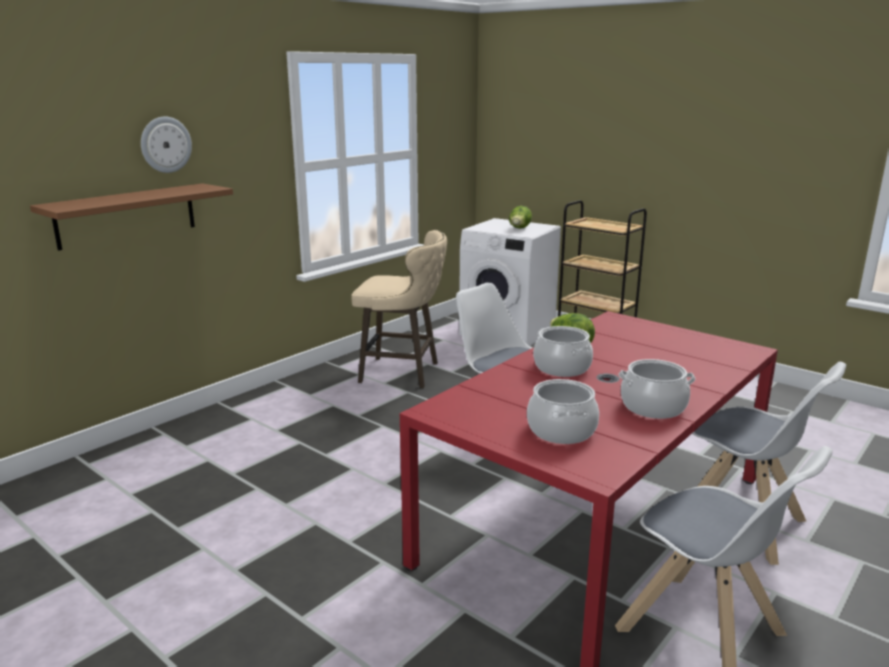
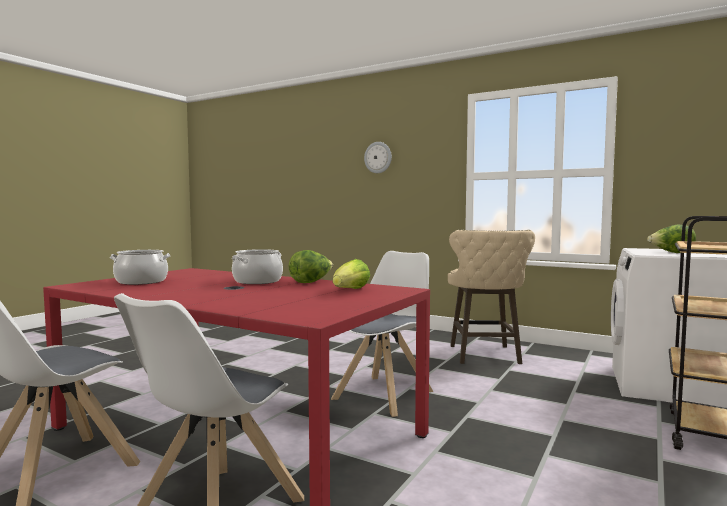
camera: 80 degrees right, 15 degrees down
(127, 215) = (354, 194): brown shelf -> none
(622, 334) = (351, 290): none -> lettuce
(653, 407) = (164, 293): cooking pot -> none

